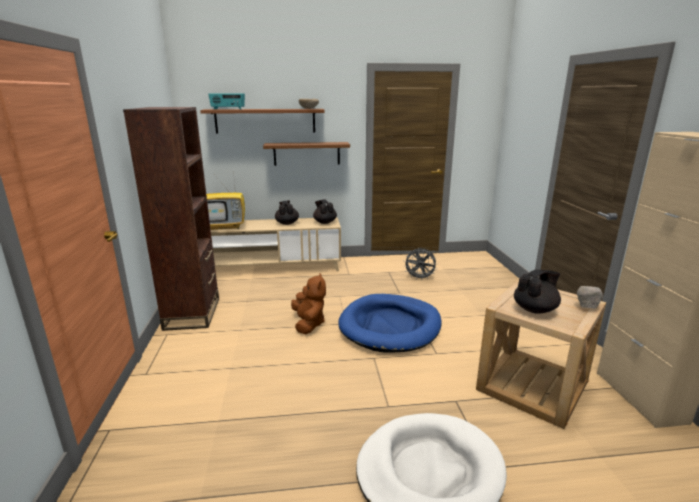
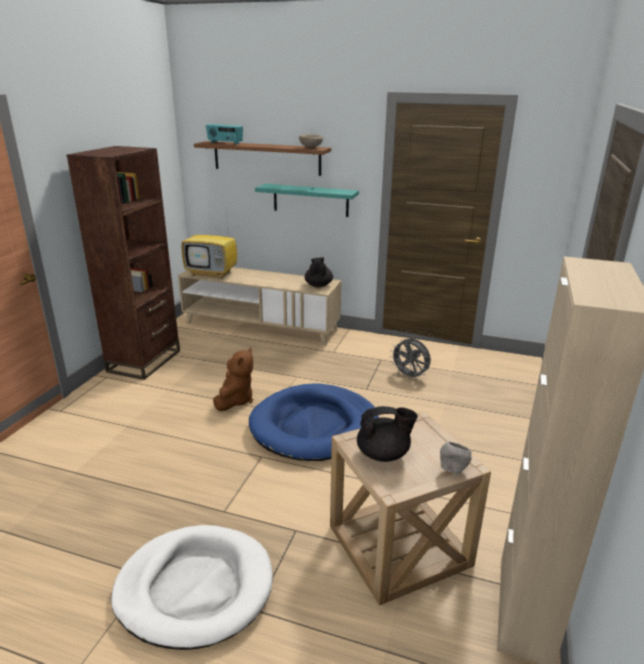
camera: 25 degrees right, 5 degrees up
(287, 223) = (277, 279): black teapot -> none
(306, 153) = (310, 200): brown shelf -> turquoise shelf

